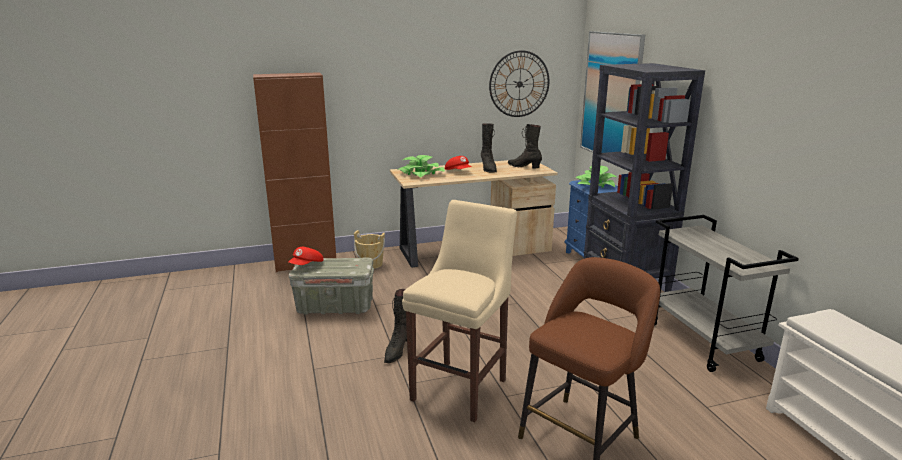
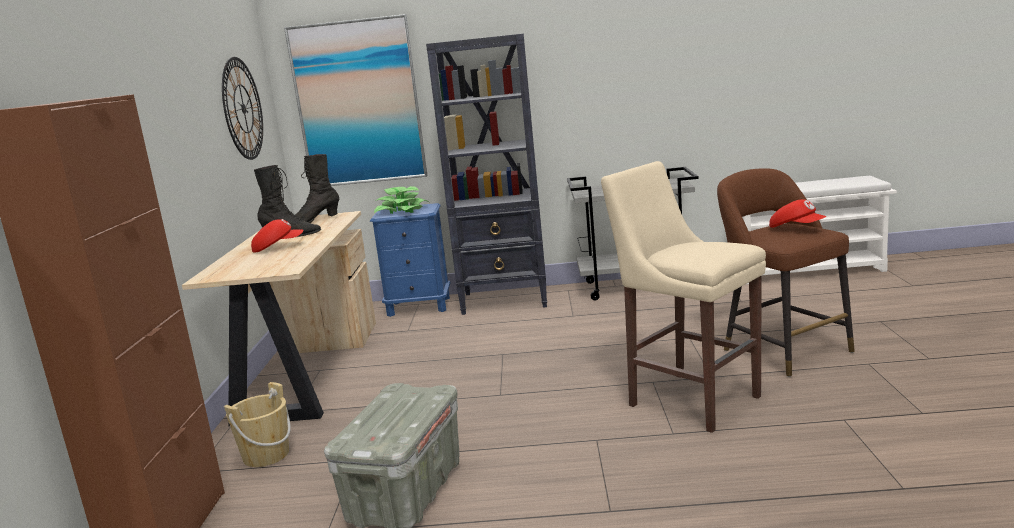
camera: 70 degrees left, 5 degrees down
(307, 265) = (374, 436): red cap -> red cap (797, 228)
(397, 350) = (585, 437): black boot -> none
(421, 174) = (253, 265): potted plant -> none

